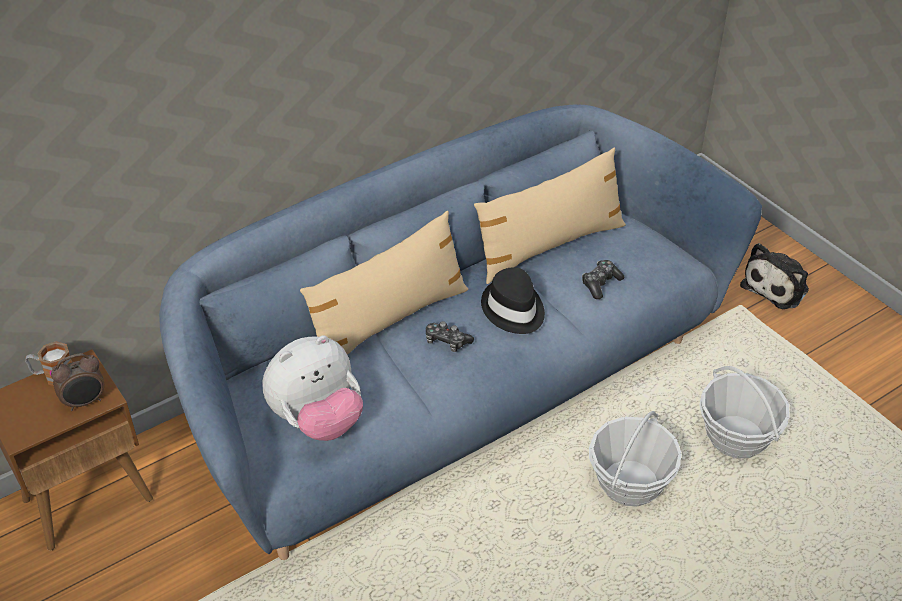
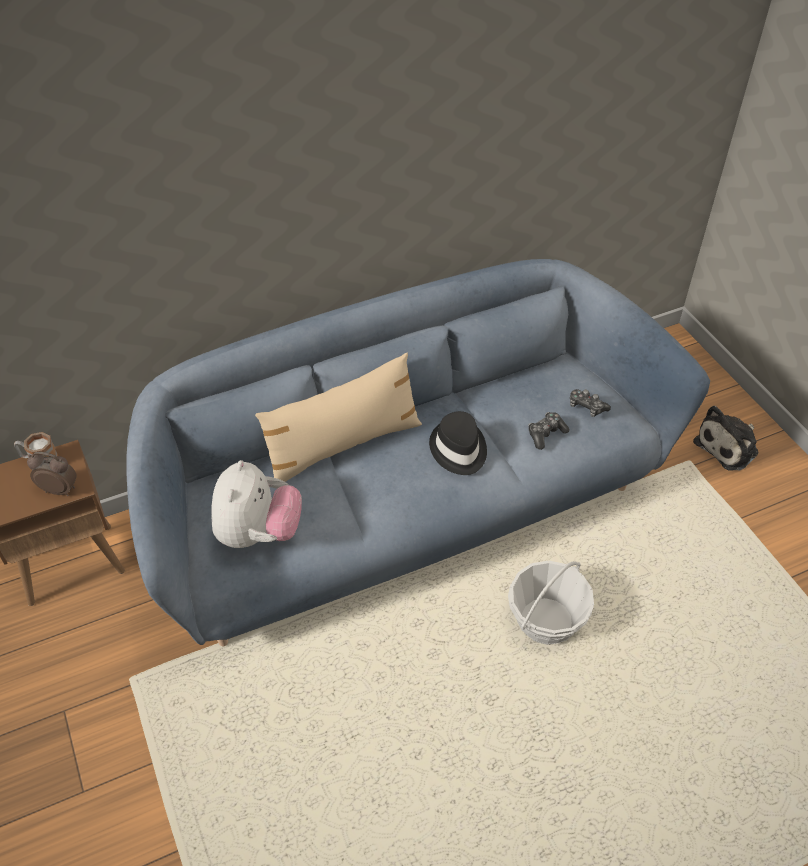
camera: 10 degrees right, 5 degrees up
(85, 402) = (60, 489): alarm clock -> alarm clock turned 150 degrees counterclockwise
(317, 420) = (258, 533): plush toy -> plush toy turned 60 degrees counterclockwise
(446, 341) = (390, 473): game controller -> game controller (586, 407)
(549, 245) = (506, 390): beige pillow -> none
(736, 437) = (656, 591): basket -> none

